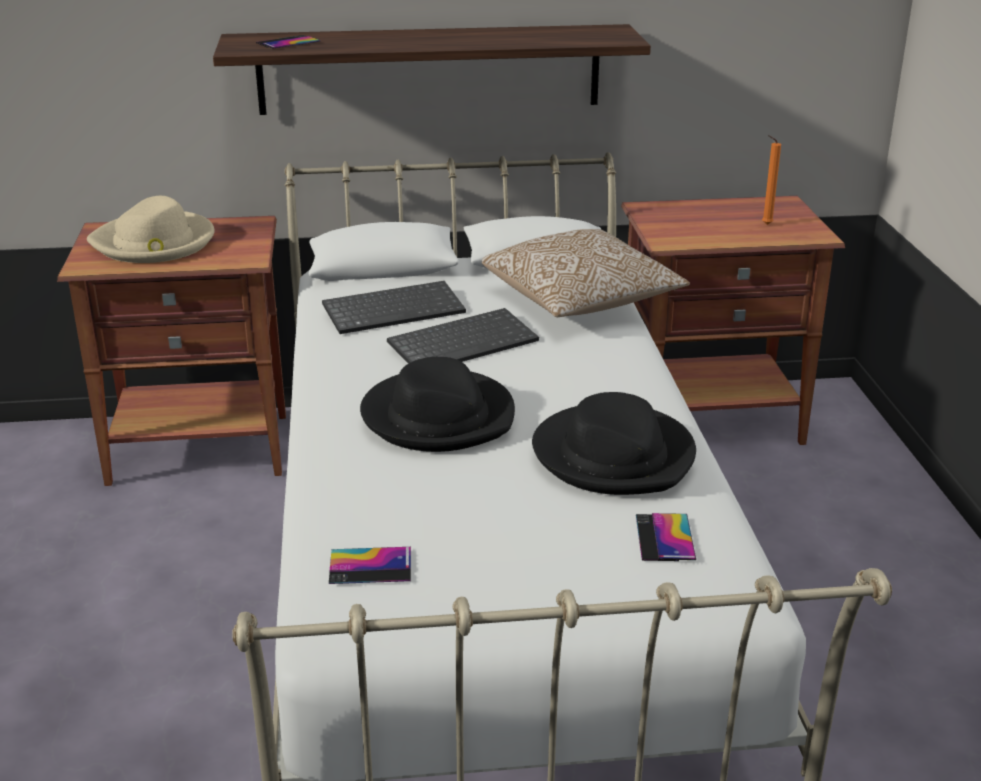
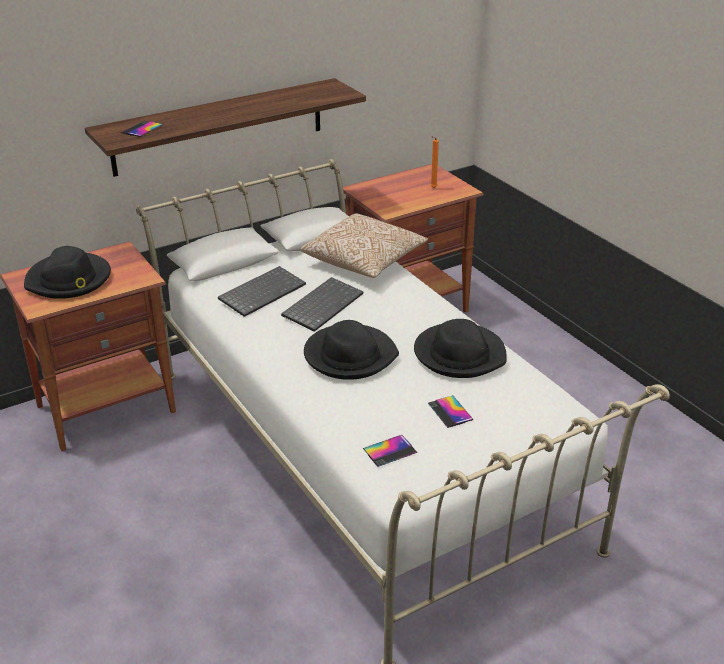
camera: 25 degrees left, 5 degrees up
(154, 243) = (69, 280): beige hat -> black hat
(665, 537) = (518, 393): phone -> phone (450, 411)

